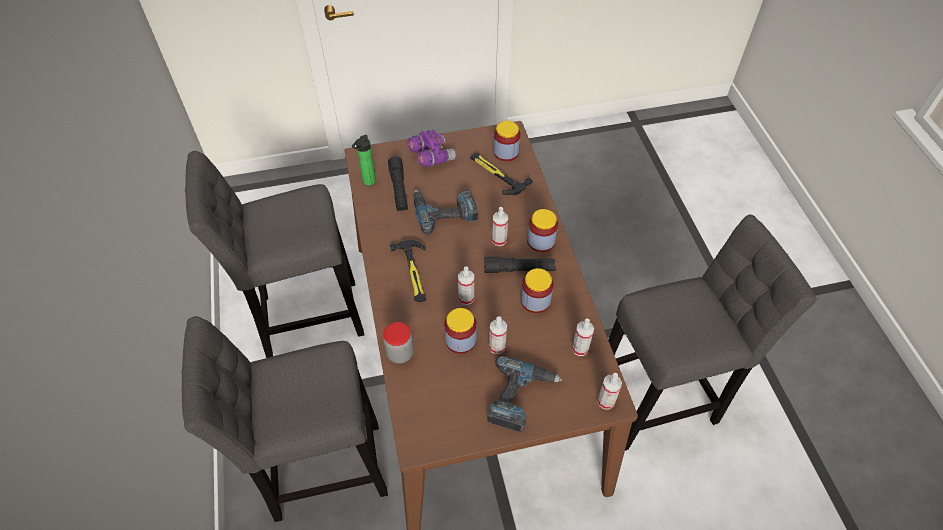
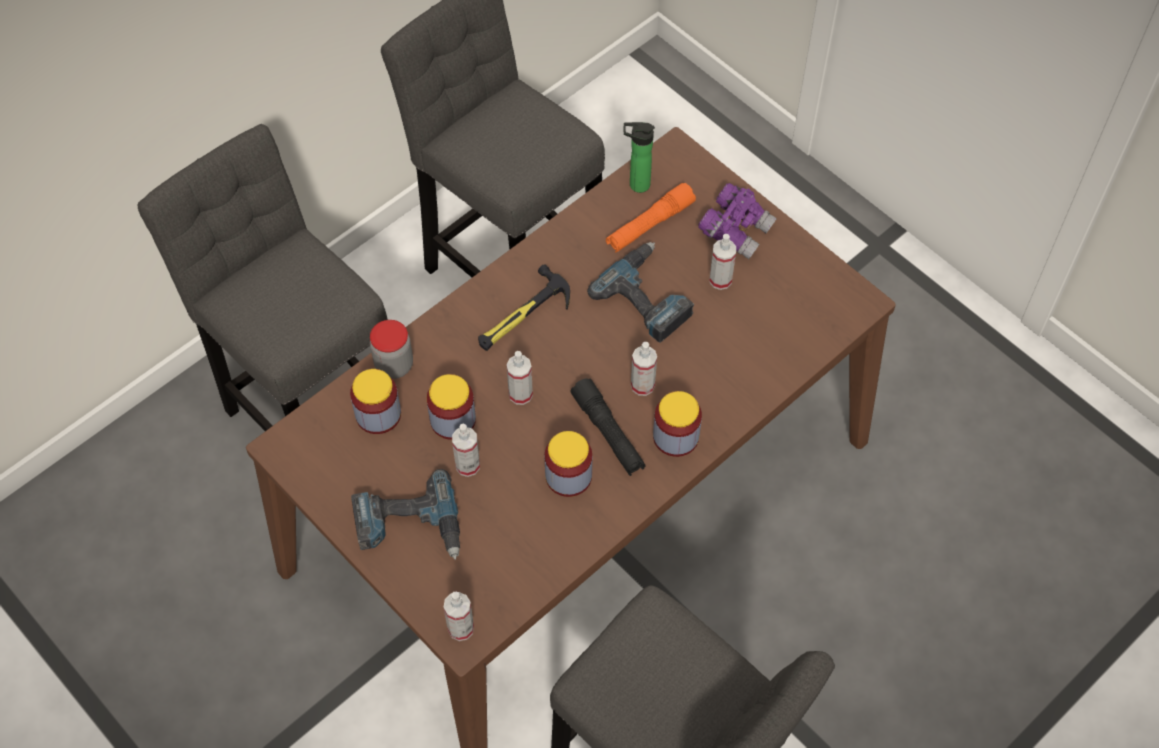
camera: 60 degrees right, 5 degrees up
(399, 189) = (649, 225): black flashlight -> orange flashlight
(497, 174) = (761, 325): hammer -> none
(506, 152) = (814, 315): jar -> jar (378, 414)
(580, 348) = (524, 564): spray bottle -> spray bottle (720, 280)

